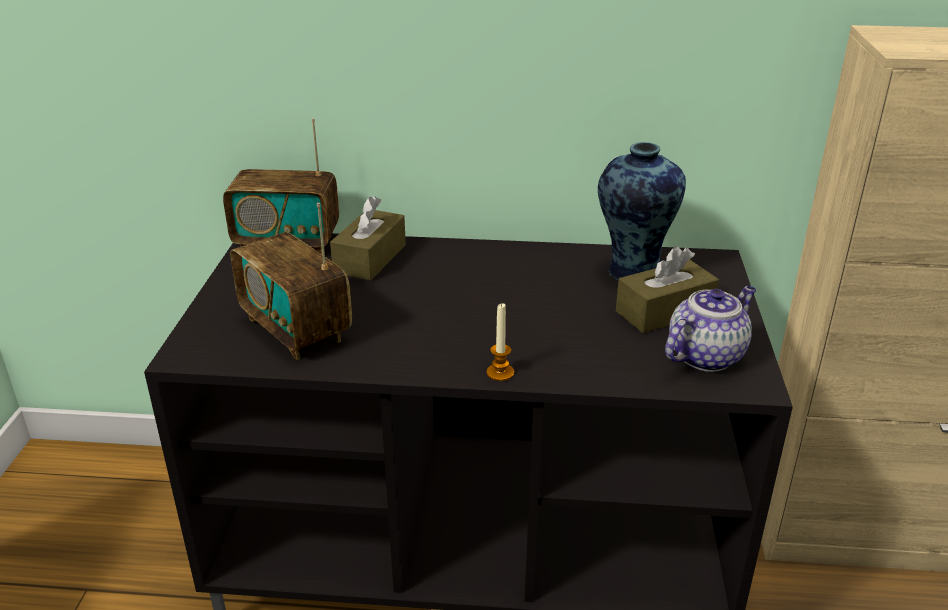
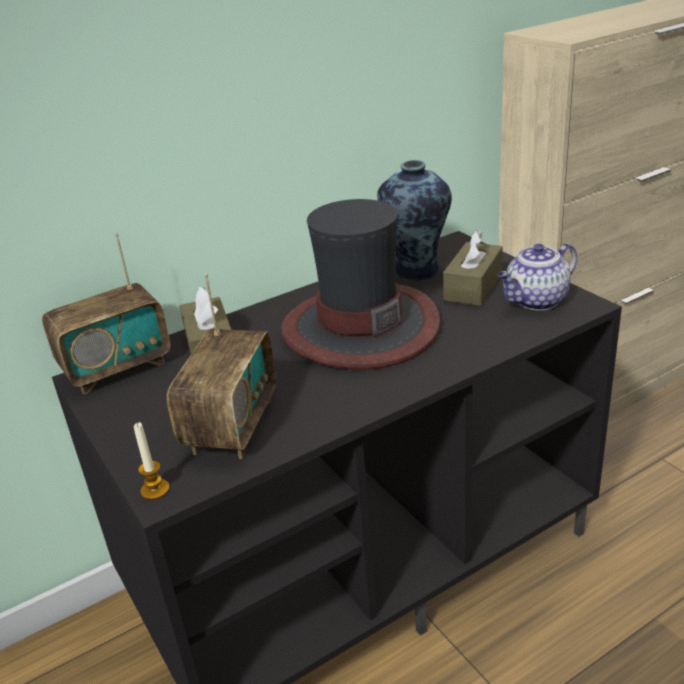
camera: 35 degrees left, 0 degrees up
(296, 329) = (232, 425): radio -> radio turned 90 degrees counterclockwise
(500, 373) = (432, 375): candle -> candle (155, 490)
(505, 299) = (360, 327): none -> hat
(706, 355) = (536, 301): teapot -> teapot turned 135 degrees counterclockwise

